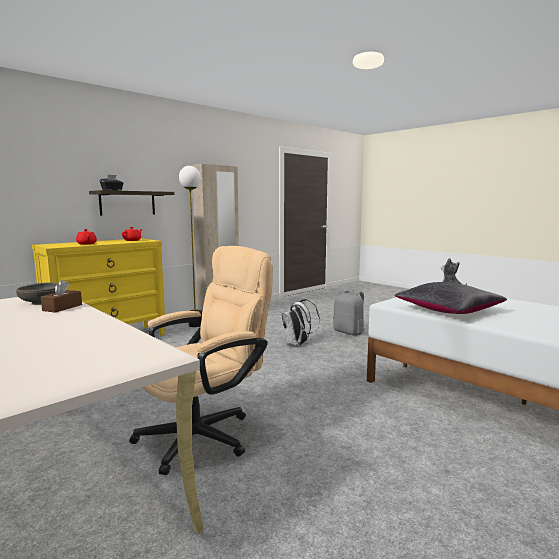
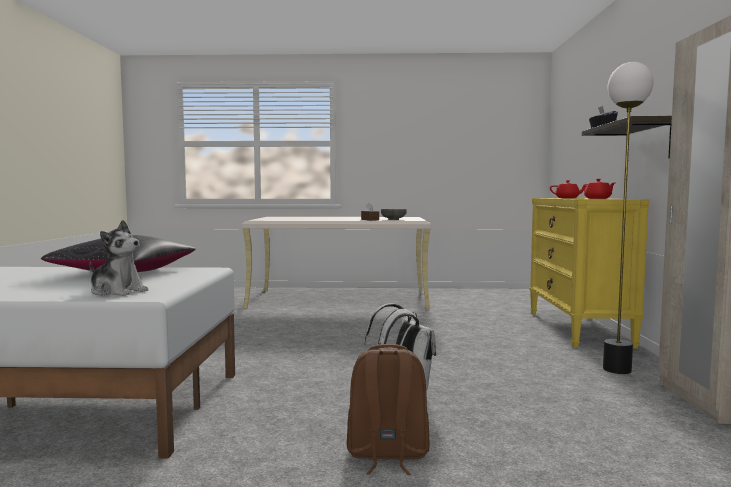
camera: 135 degrees right, 5 degrees down
(205, 433) = (306, 320): beige office chair -> none
(349, 332) = (387, 454): grey backpack -> brown backpack

